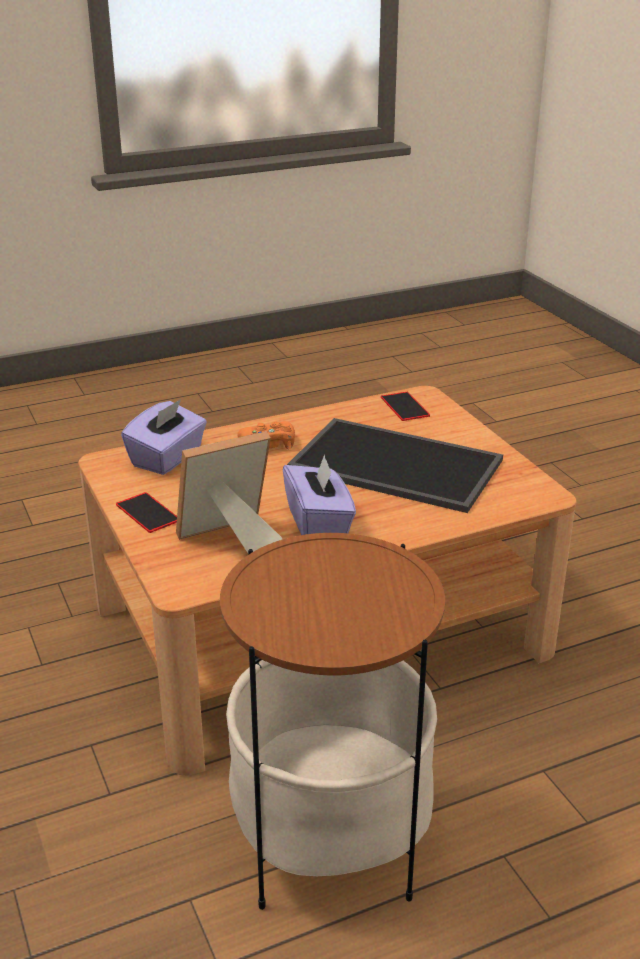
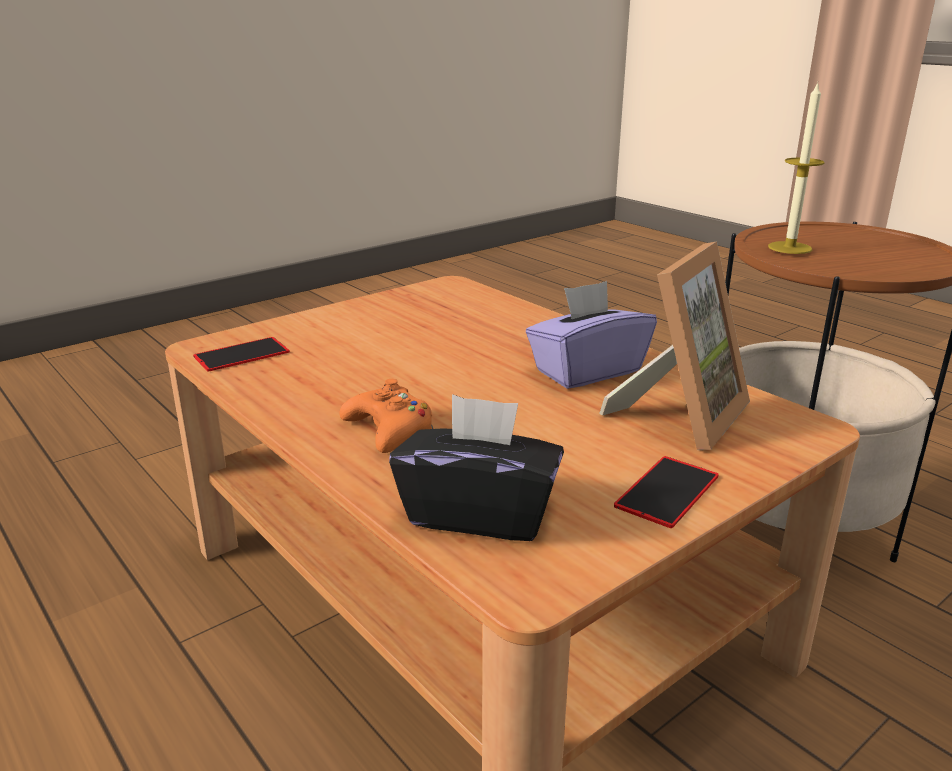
camera: 105 degrees left, 5 degrees down
(167, 458) = (479, 513): purple tissue box -> black tissue box
(229, 542) = (680, 415): picture frame -> picture frame turned 105 degrees counterclockwise
(343, 559) = (790, 248): none -> candle
(392, 466) = (421, 347): tray -> none

